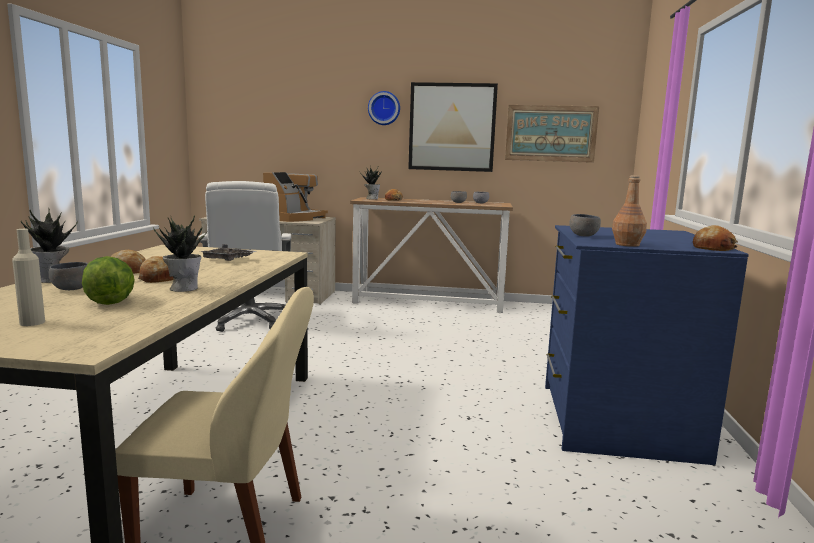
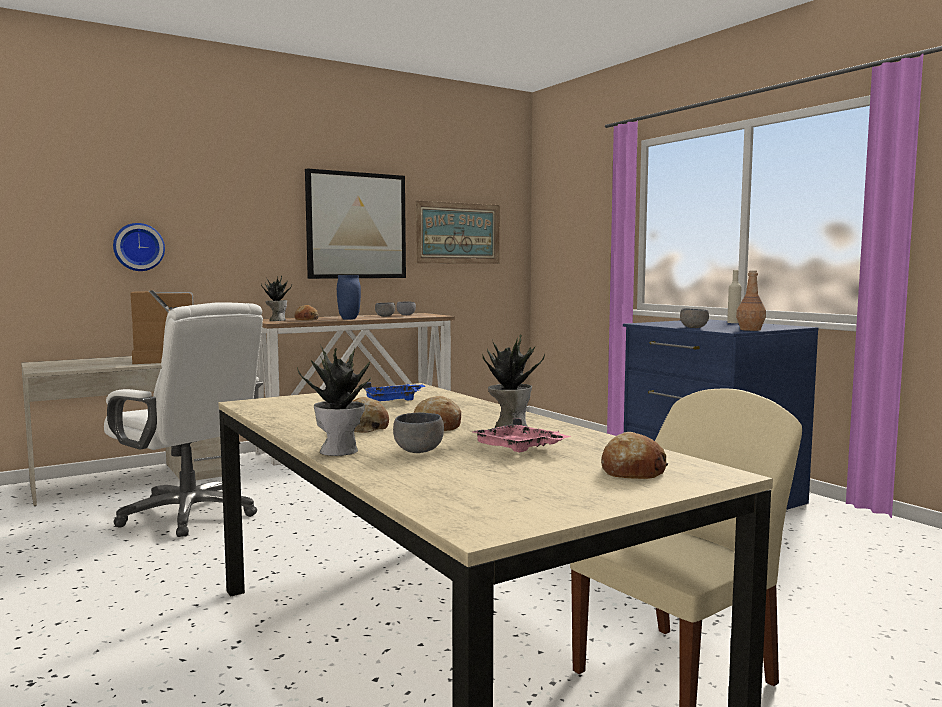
camera: 40 degrees left, 5 degrees down
(32, 322) = (567, 476): beige bottle -> beige bottle (733, 322)
(110, 301) = (519, 448): lettuce -> pink tray
(227, 260) = (394, 401): grey tray -> blue tray
(384, 108) = (271, 200): wall clock -> wall clock (138, 247)
(420, 202) = (349, 319): none -> blue vase
(713, 248) = (790, 326): bread -> bread (632, 471)

